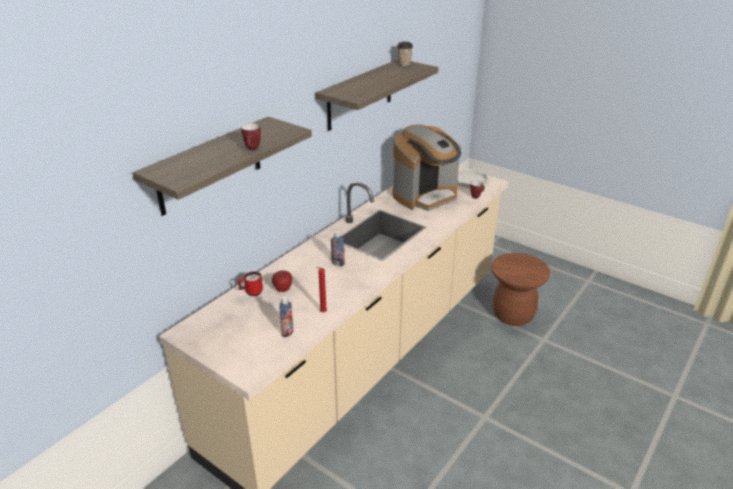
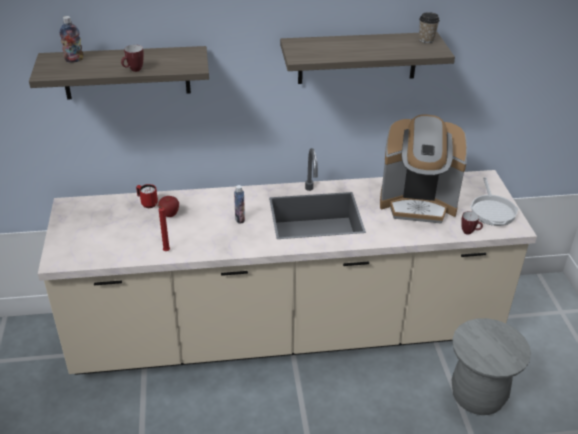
camera: 45 degrees right, 5 degrees up
(287, 332) = (122, 249): bottle -> bottle (74, 60)
(513, 315) = (477, 396): brown stool -> grey stool

